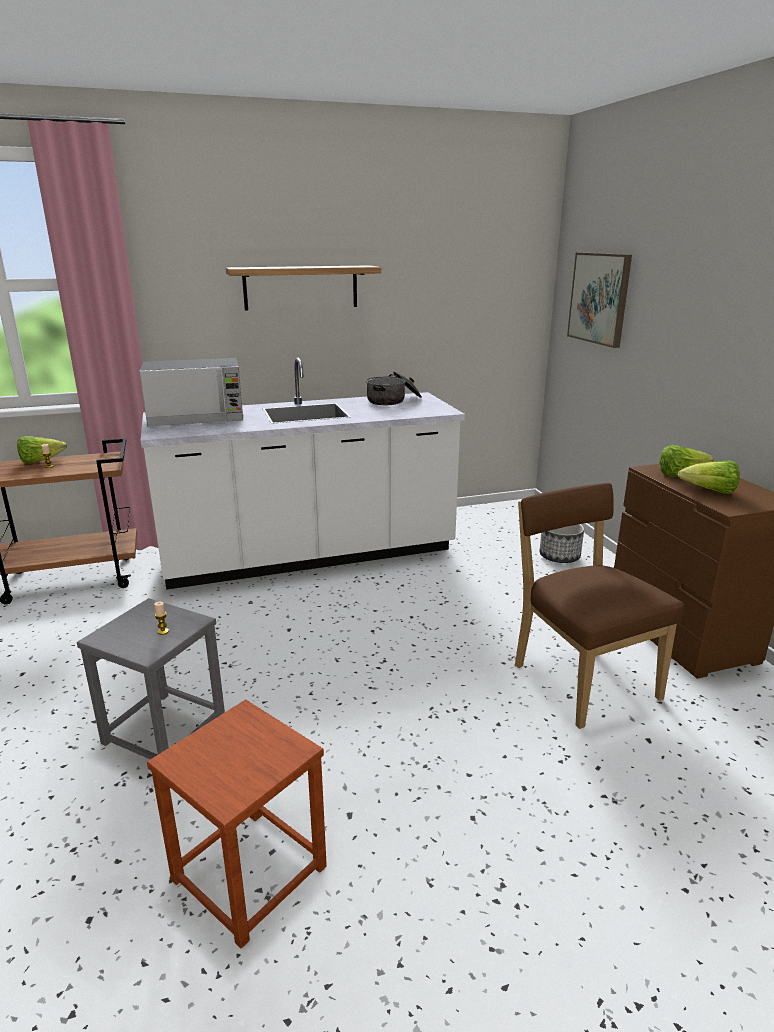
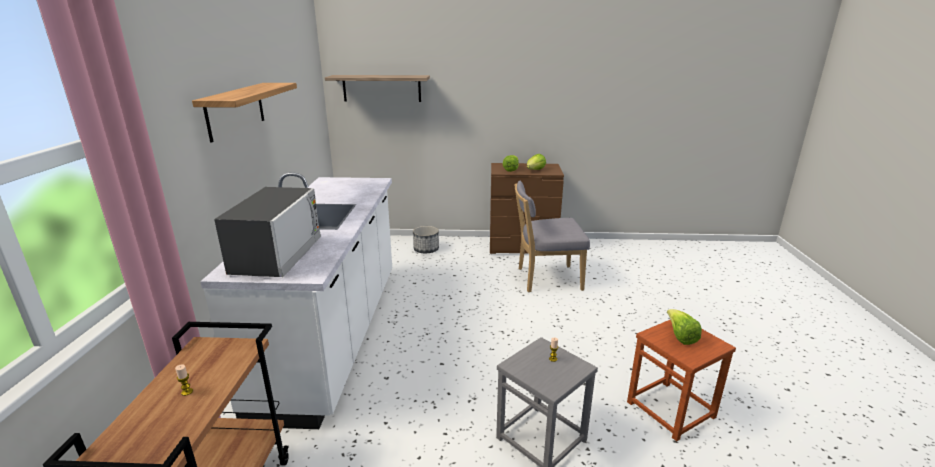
camera: 70 degrees left, 0 degrees up
(40, 461) = (149, 401): lettuce -> lettuce (680, 336)
(393, 400) = (328, 188): cooking pot -> none
(580, 678) = (545, 279): brown chair -> grey chair
(599, 298) = (381, 88): picture -> shelf

